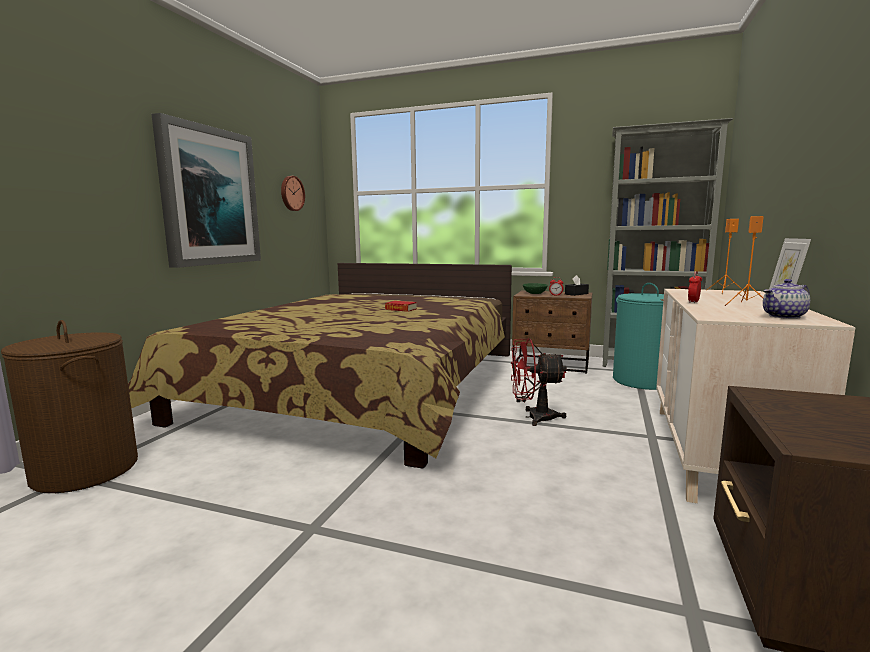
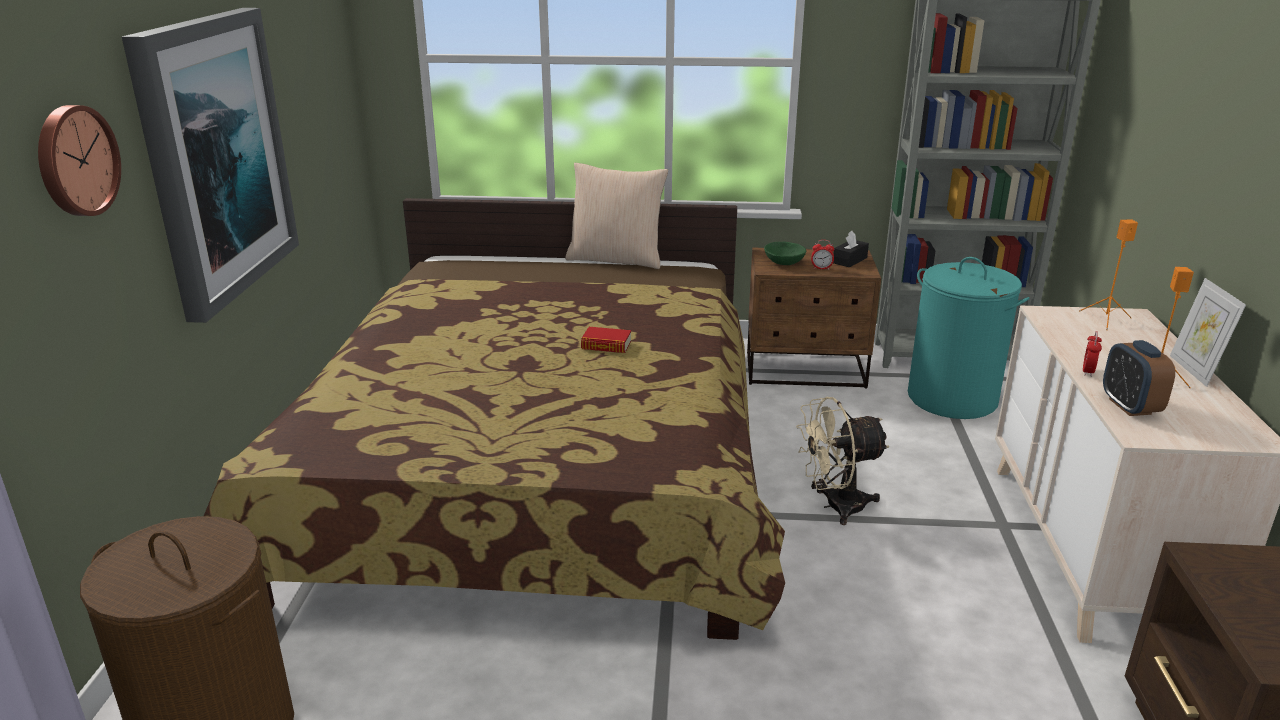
camera: 15 degrees left, 15 degrees up
(291, 193) = (314, 83): wall clock -> wall clock (75, 161)
(443, 295) = (616, 259): none -> beige pillow
(533, 417) = (835, 506): red fan -> beige fan
(716, 310) = (1129, 406): none -> alarm clock
(784, 316) = (1214, 423): teapot -> none

